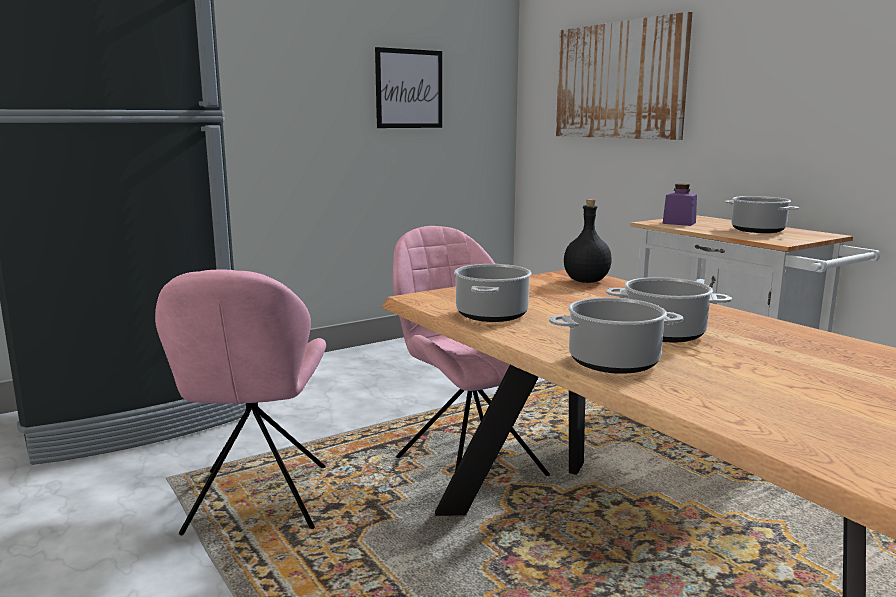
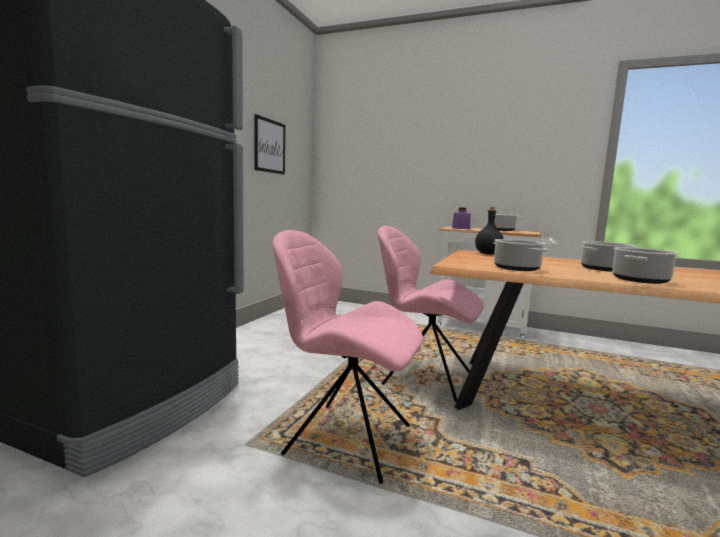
camera: 35 degrees left, 5 degrees down
(257, 502) = (344, 438): pink chair -> pink chair turned 150 degrees clockwise
(618, 81) = (394, 154): picture -> none

